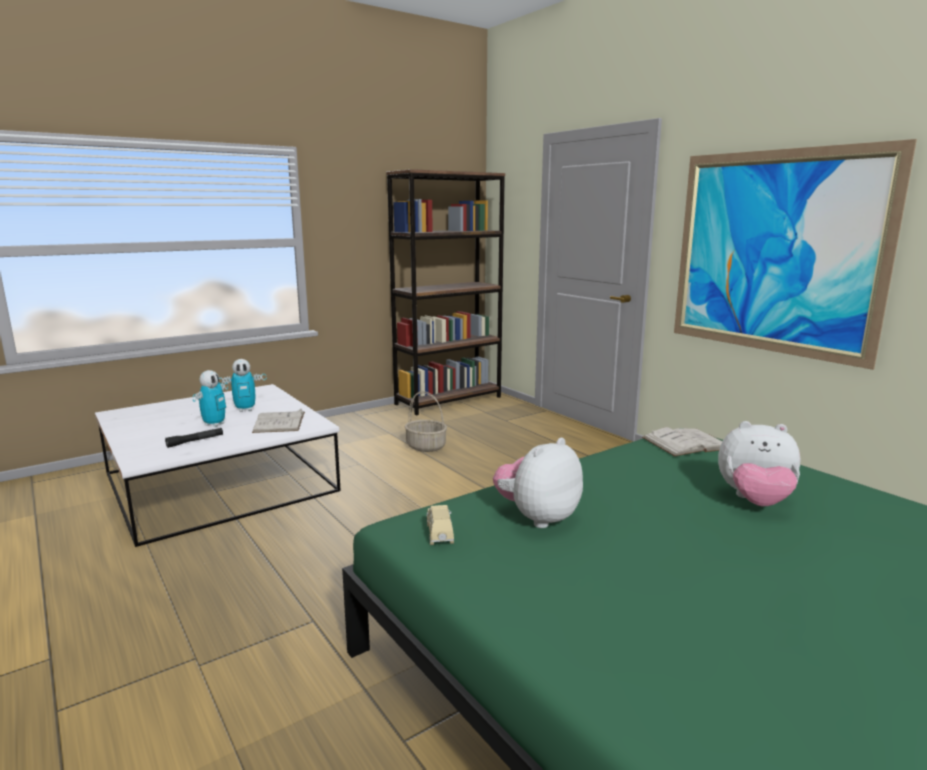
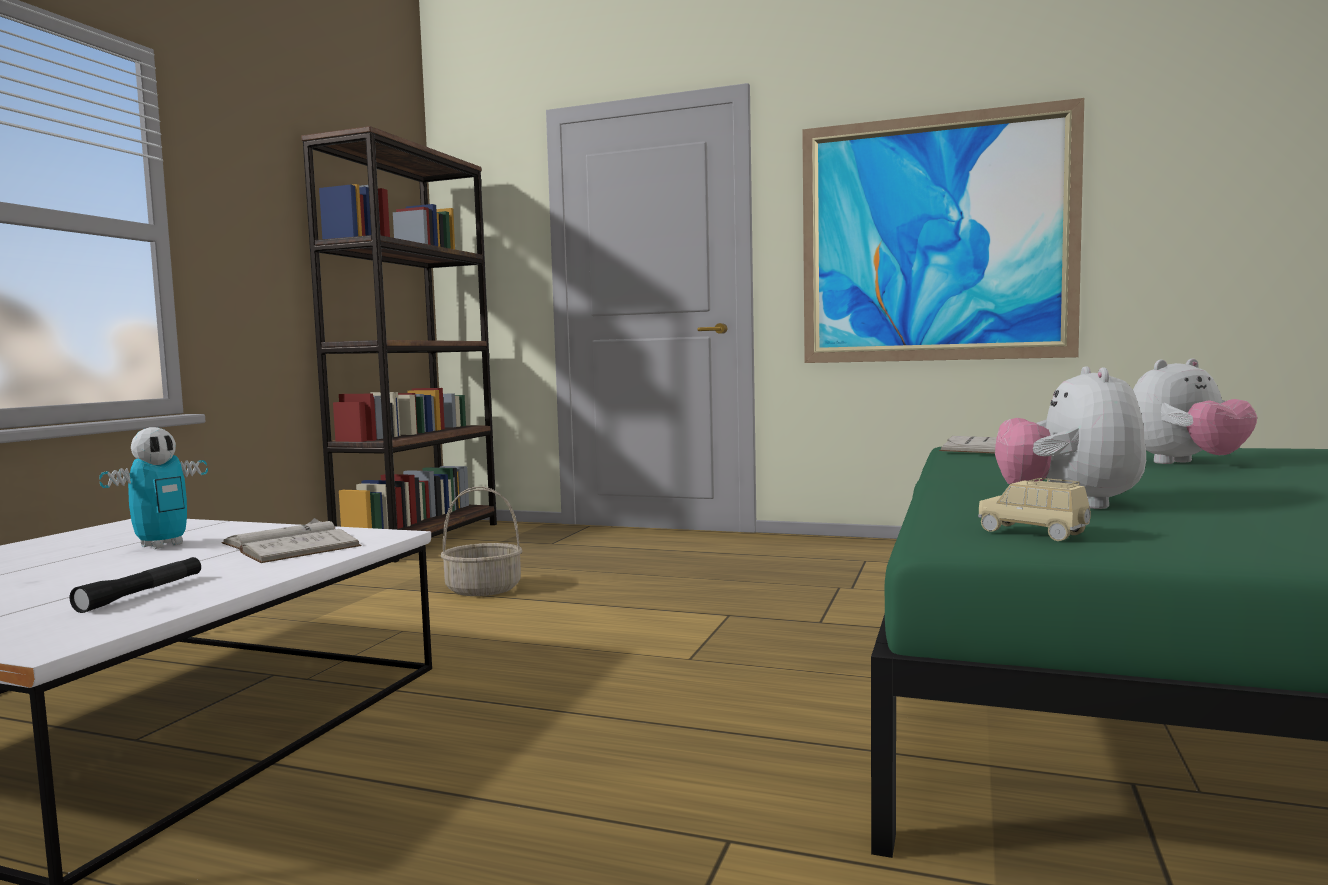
camera: 35 degrees left, 10 degrees down
(214, 424) = (133, 570): toy robot -> none

